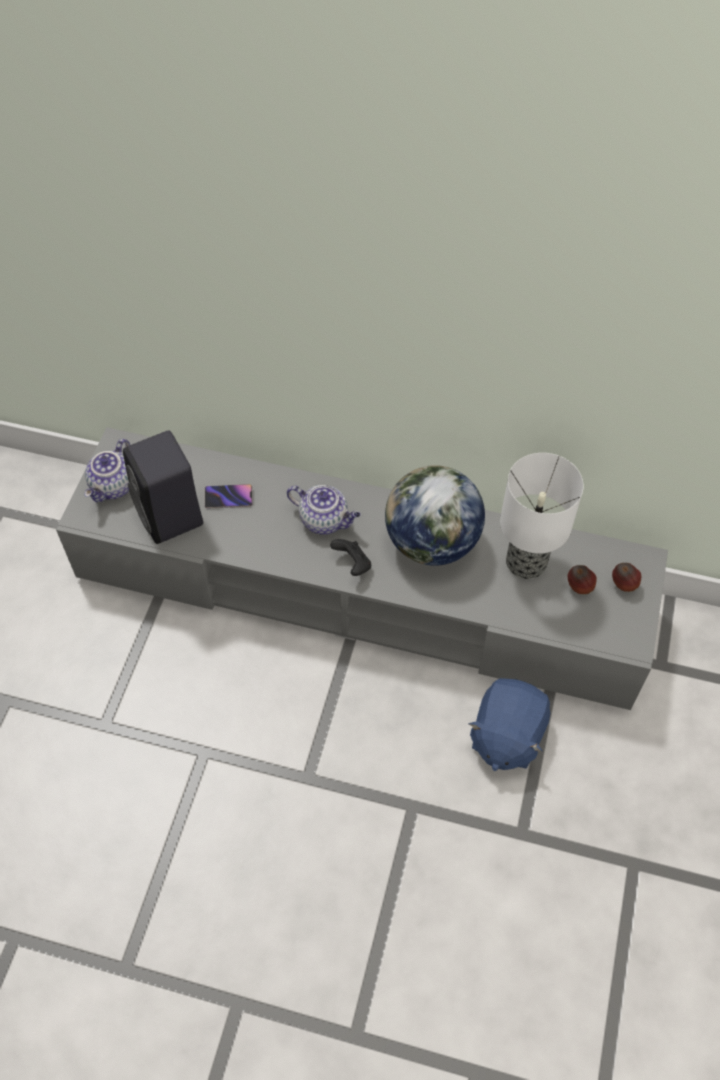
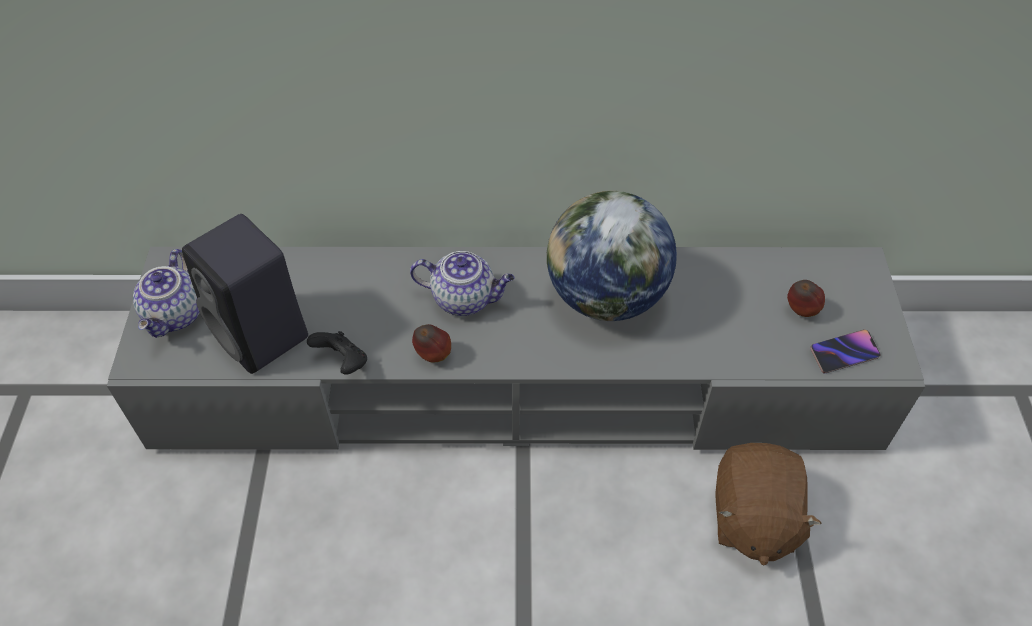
camera: 15 degrees left, 5 degrees down
(228, 498) = (333, 298): phone -> phone (843, 353)
(353, 564) = (517, 343): black game controller -> black game controller (343, 362)
(506, 736) = (752, 518): blue plush toy -> brown plush toy
(526, 563) = (728, 296): table lamp -> none
(623, 585) = (850, 297): apple -> apple (433, 356)

